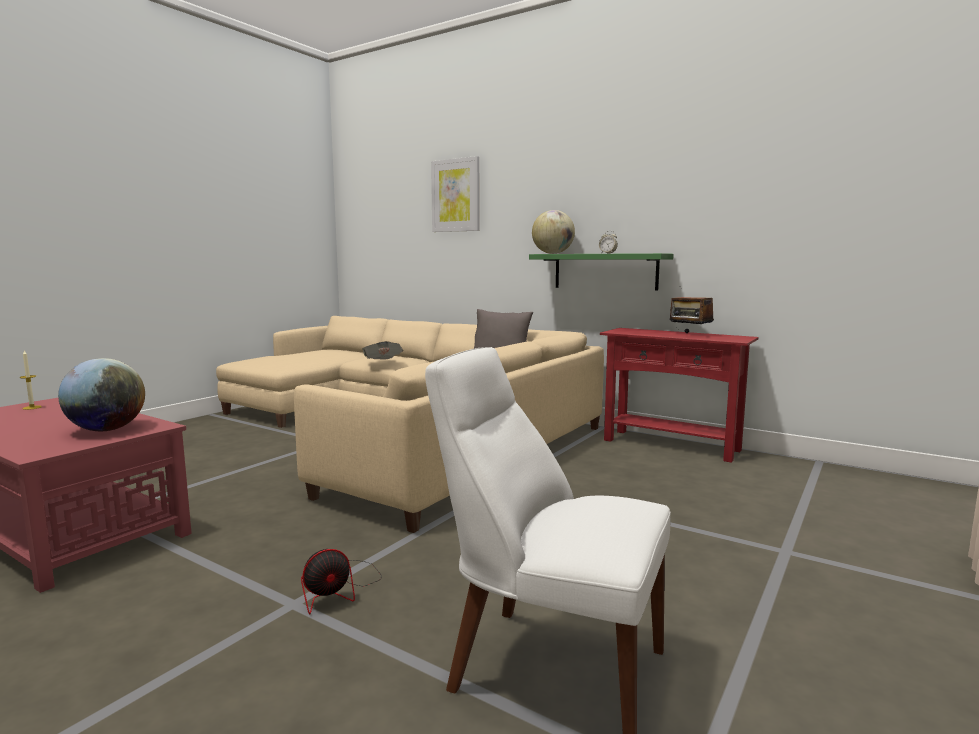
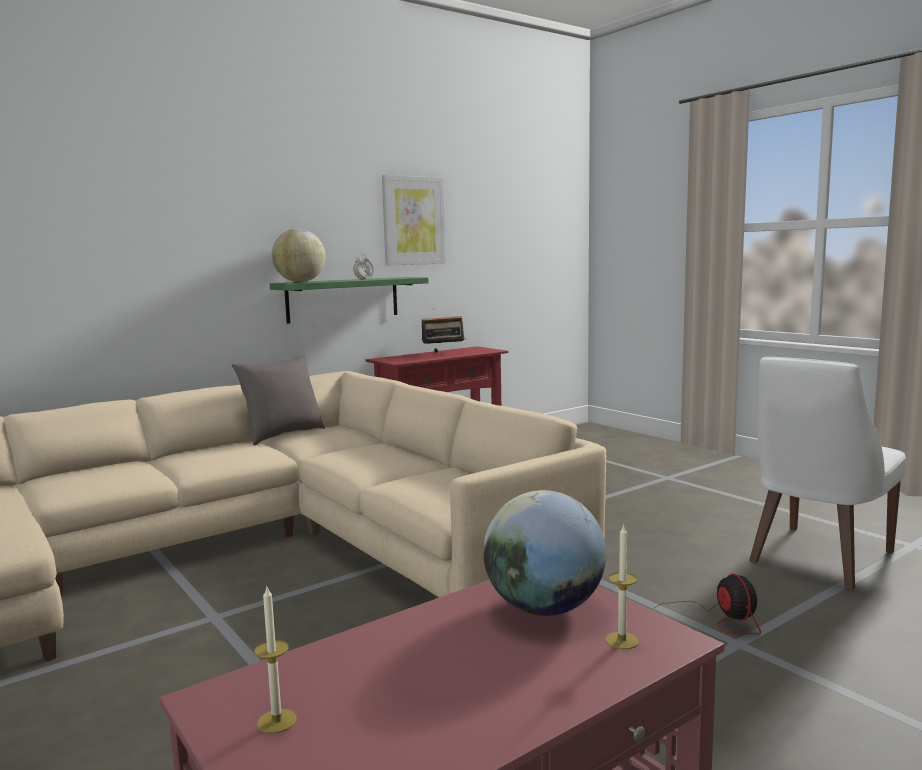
camera: 70 degrees left, 0 degrees up
(47, 444) = (621, 640): none -> candle
(383, 362) = (135, 477): newspaper -> none
(456, 195) = (107, 197): picture -> picture (413, 221)

